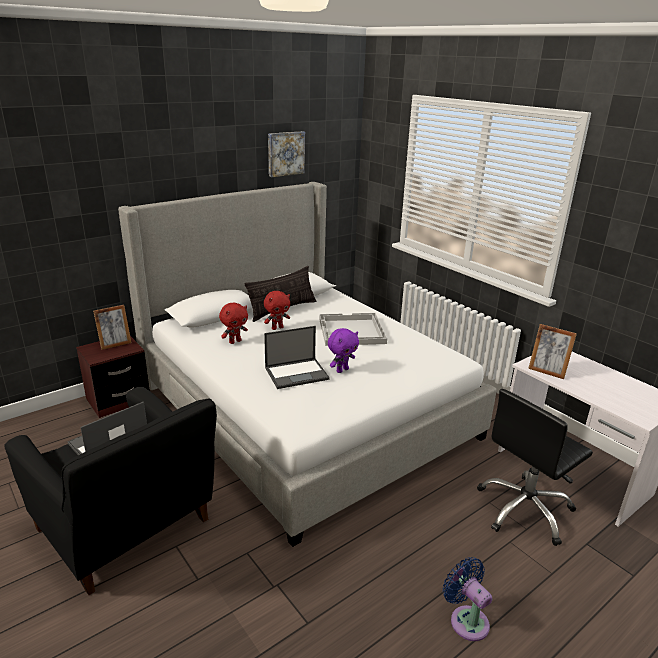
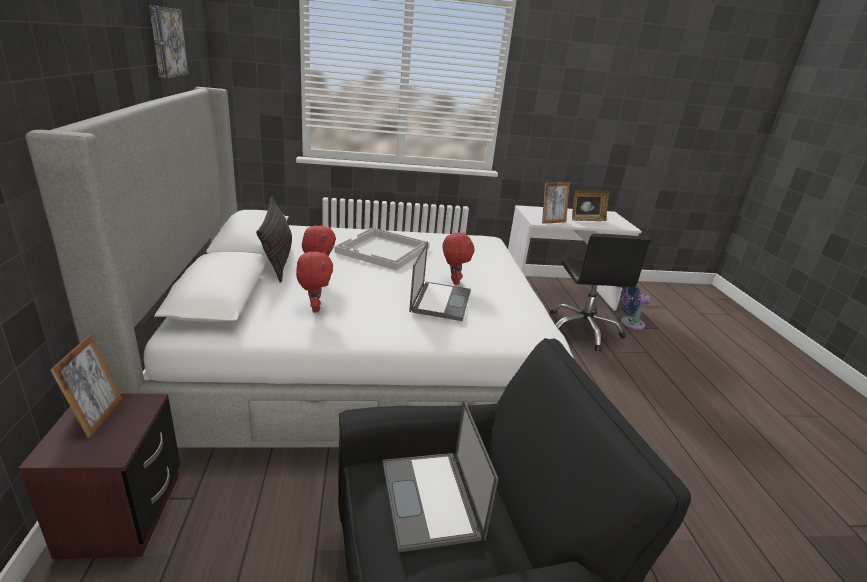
camera: 60 degrees left, 0 degrees up
(342, 370) = (453, 281): purple plush toy -> red plush toy
(466, 619) = (679, 406): blue fan -> blue fan (629, 323)
(603, 389) = (586, 219): none -> picture frame

